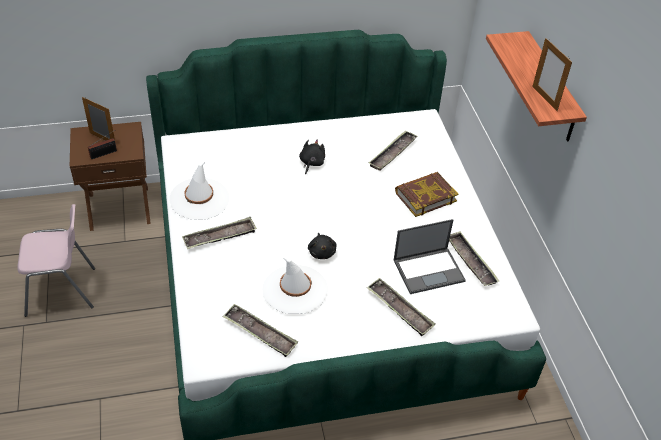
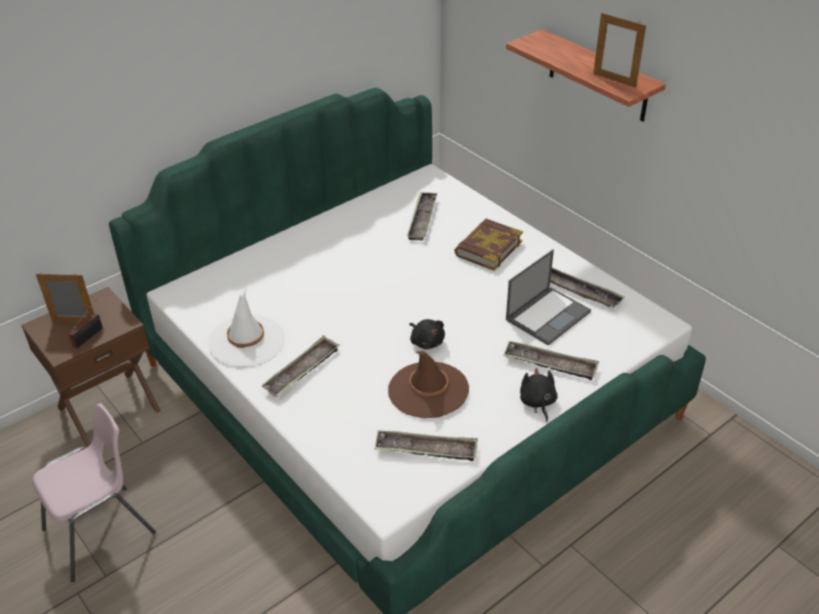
camera: 25 degrees left, 5 degrees down
(295, 289) = (428, 390): white hat -> brown hat
(311, 163) = (344, 259): black plush toy -> black plush toy (537, 402)

